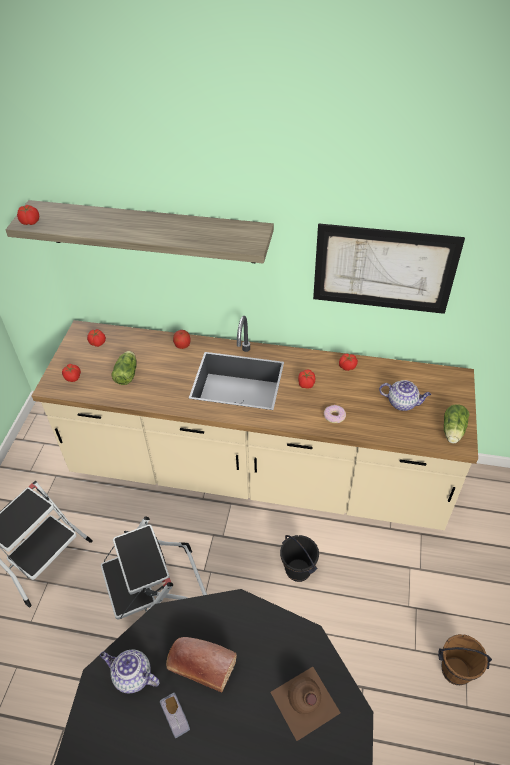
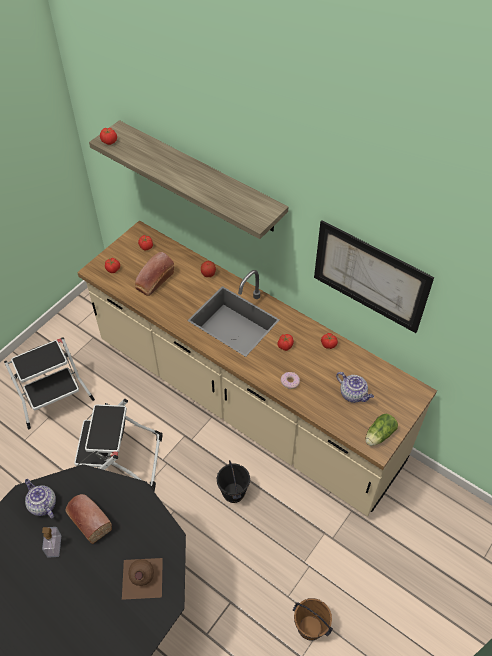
camera: 25 degrees right, 5 degrees up
(127, 373) = (154, 281): lettuce -> bread

